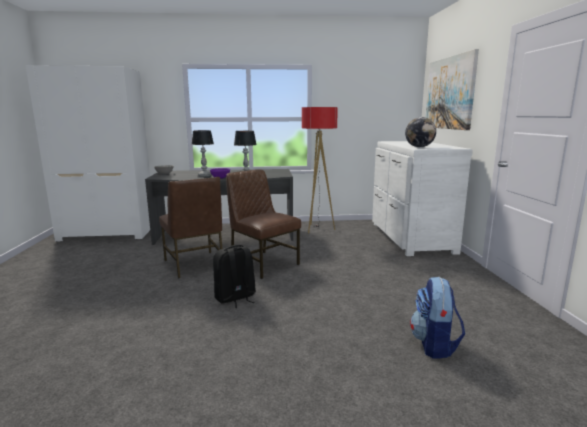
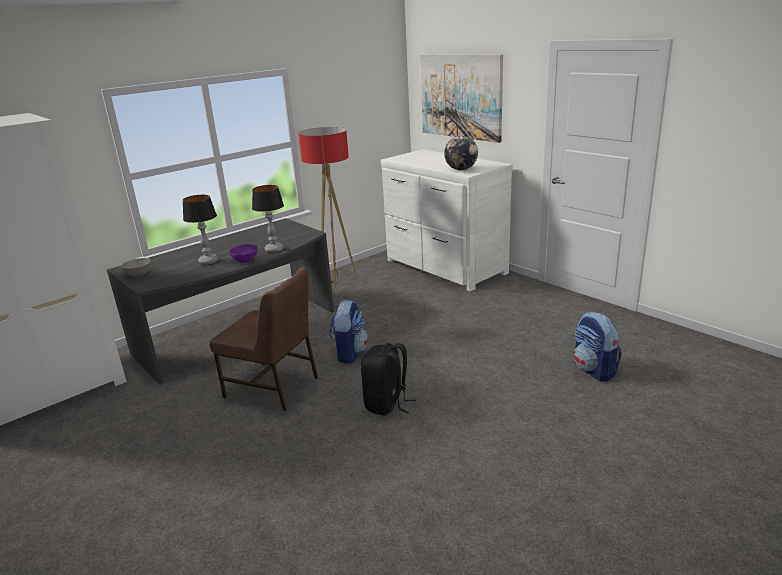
camera: 35 degrees left, 10 degrees up
(263, 263) = (349, 353): brown chair -> backpack

